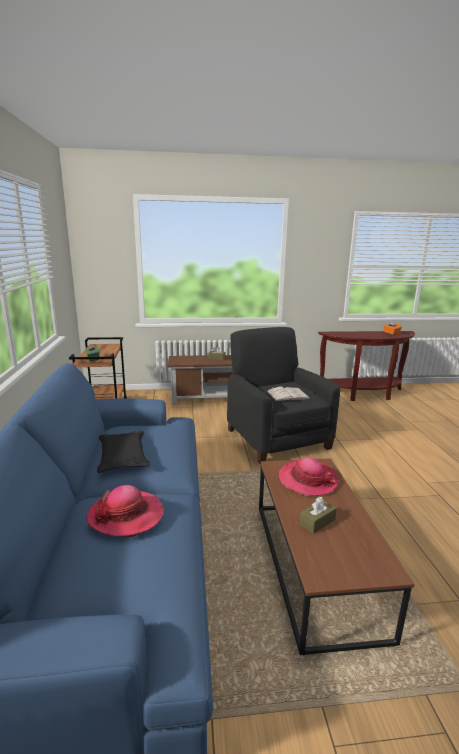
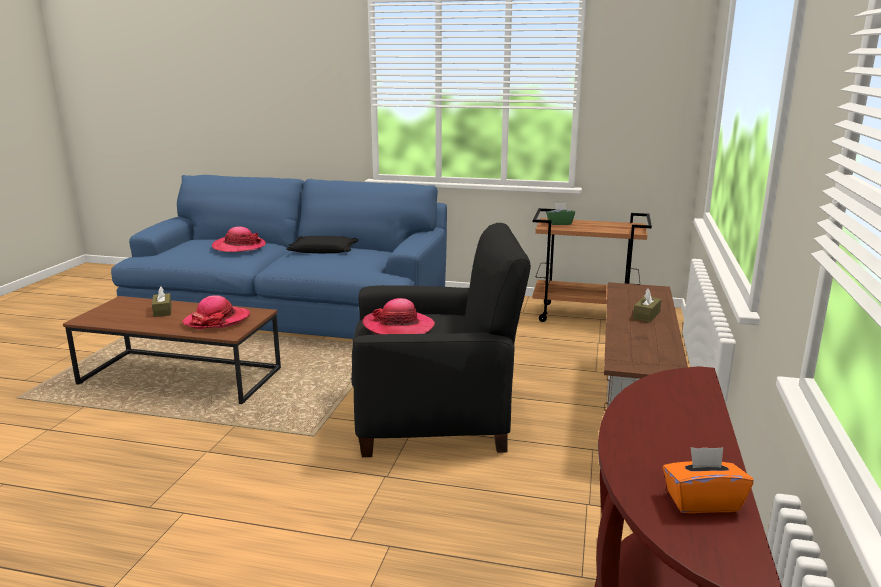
camera: 110 degrees right, 0 degrees up
(288, 395) = (398, 327): white book -> hat

